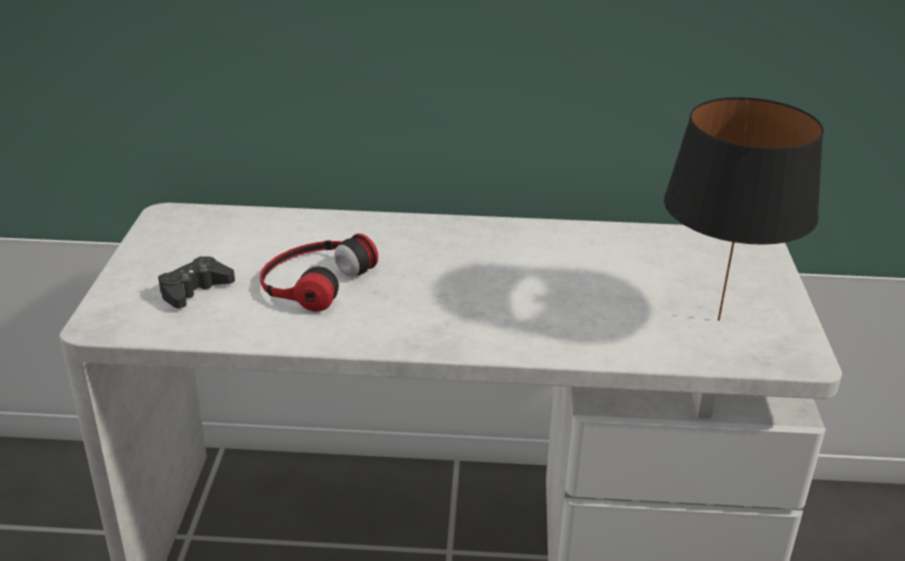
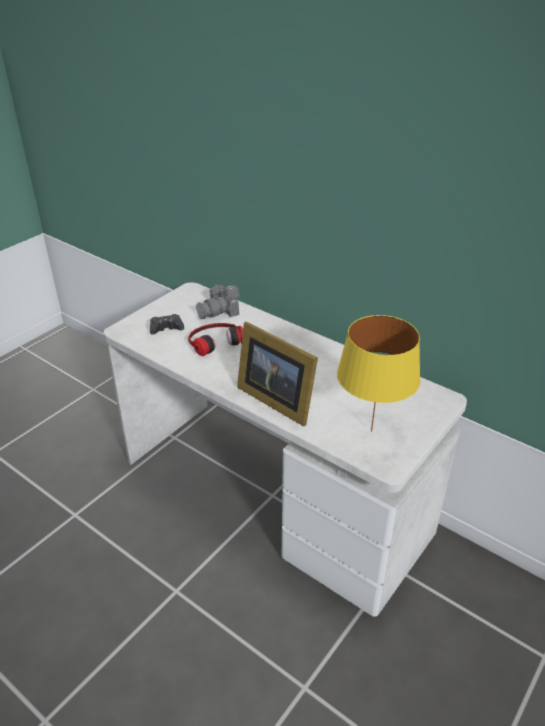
camera: 35 degrees right, 5 degrees up
(267, 233) = (220, 311): none -> camera
(526, 330) = (275, 399): none -> picture frame
(720, 319) = (372, 431): black table lamp -> yellow table lamp

